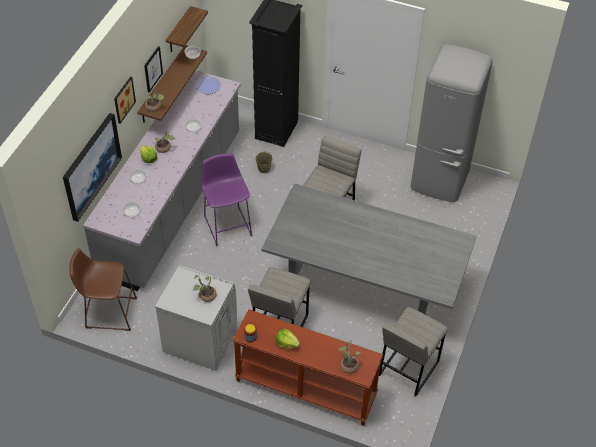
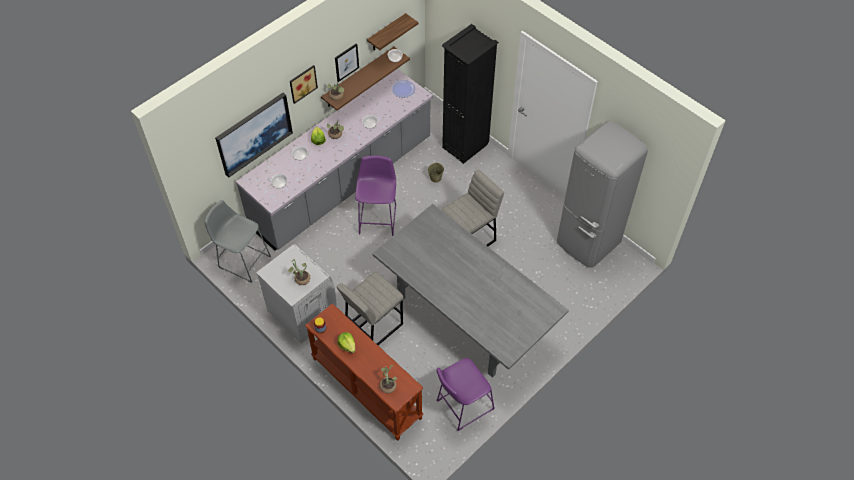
camera: 25 degrees right, 5 degrees up
(108, 312) = (242, 260): brown stool -> grey stool
(407, 369) = (462, 406): grey chair -> purple stool

